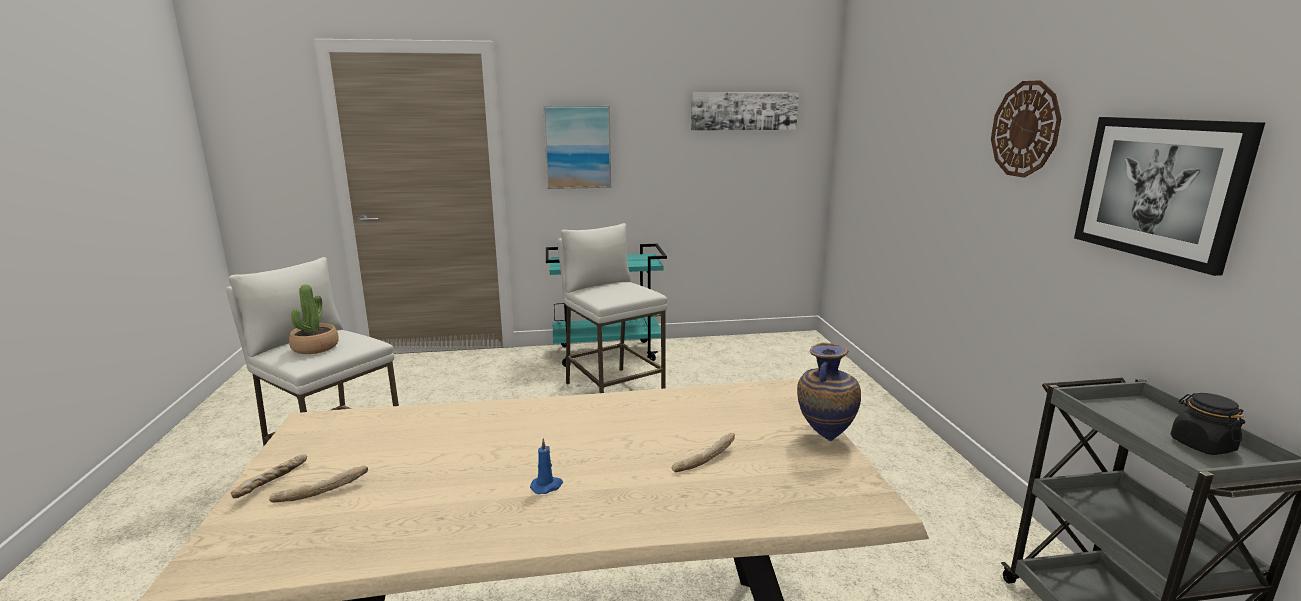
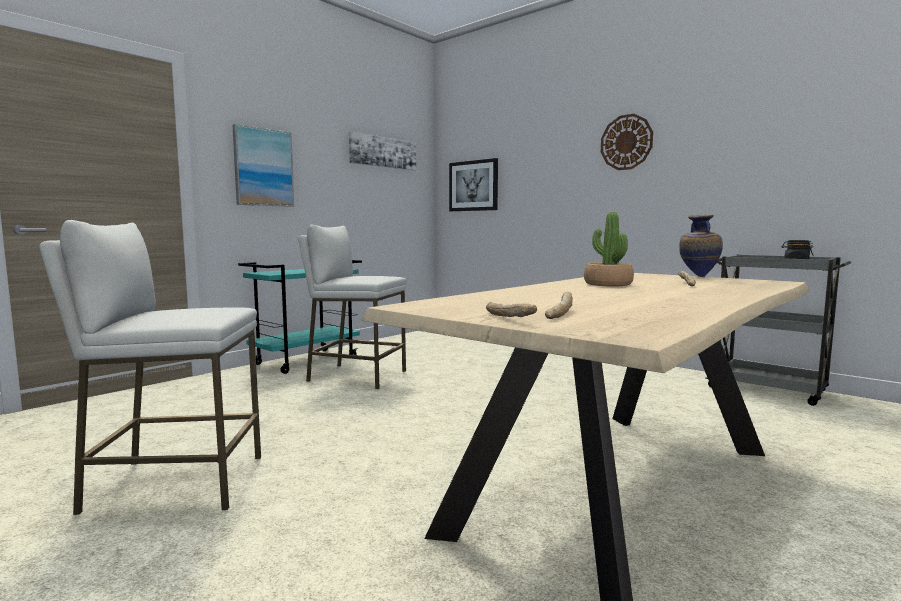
camera: 40 degrees left, 10 degrees down
(315, 347) = (182, 313): potted plant -> potted plant (607, 284)
(547, 486) = (663, 295): blue candle -> none
(1159, 189) = (724, 157): picture -> picture (473, 186)

